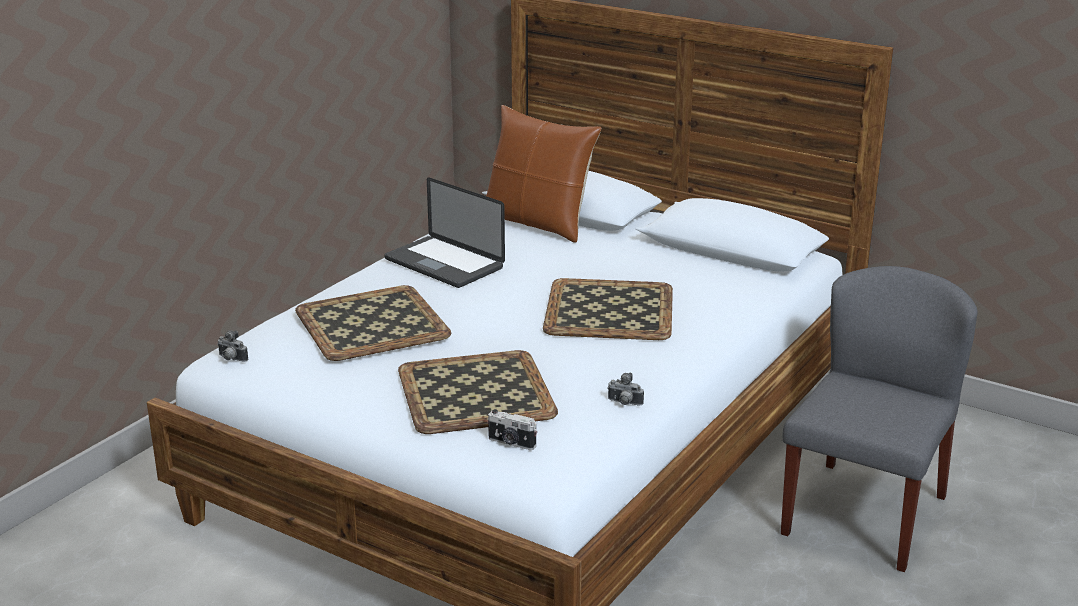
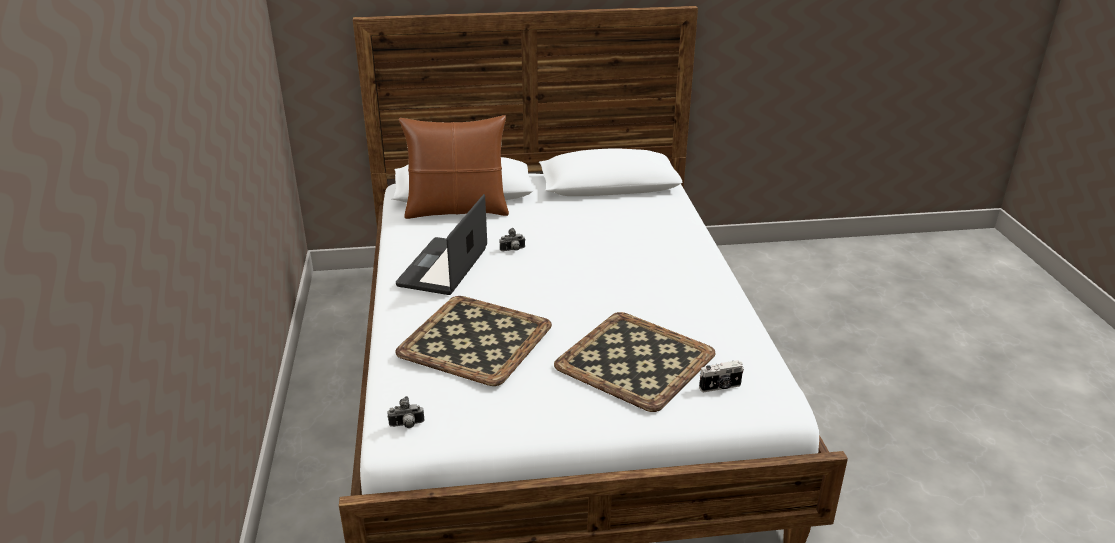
camera: 40 degrees left, 5 degrees up
(444, 264) = (443, 267): laptop -> laptop turned 105 degrees clockwise
(610, 311) = (615, 258): tray -> none
(624, 403) = (732, 322): camera -> camera (513, 250)
(864, 514) = (796, 336): grey chair -> none

